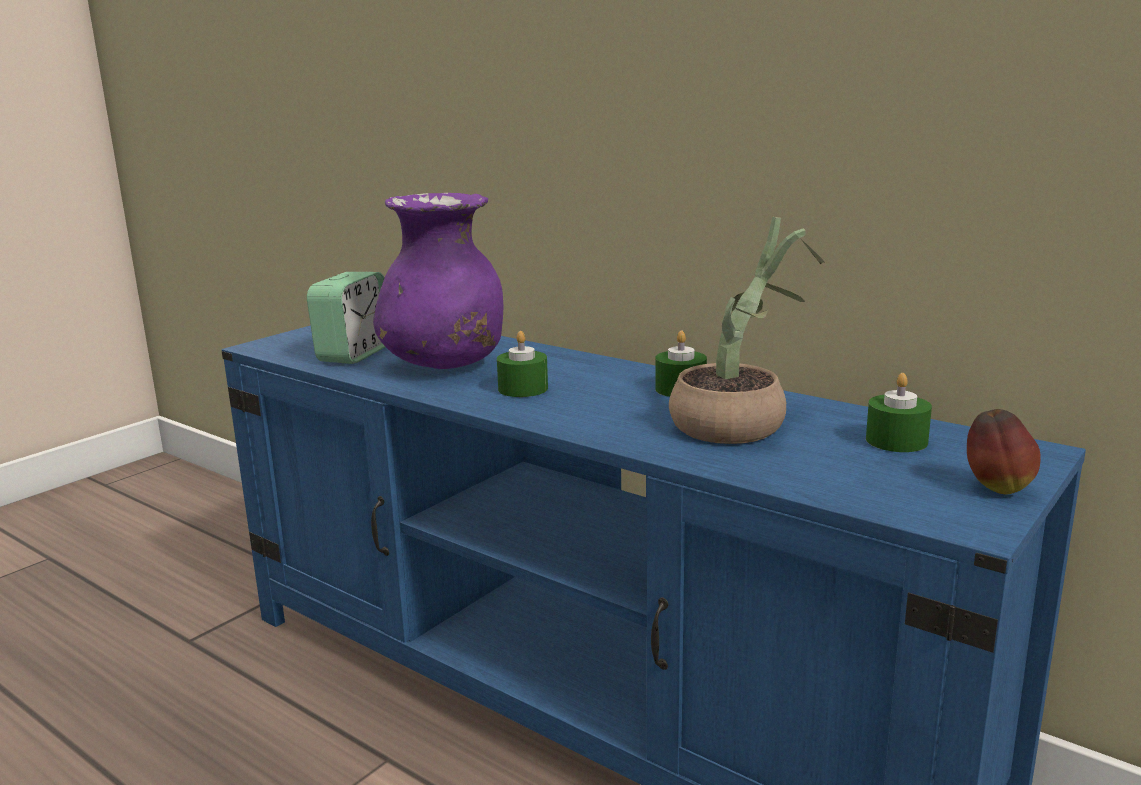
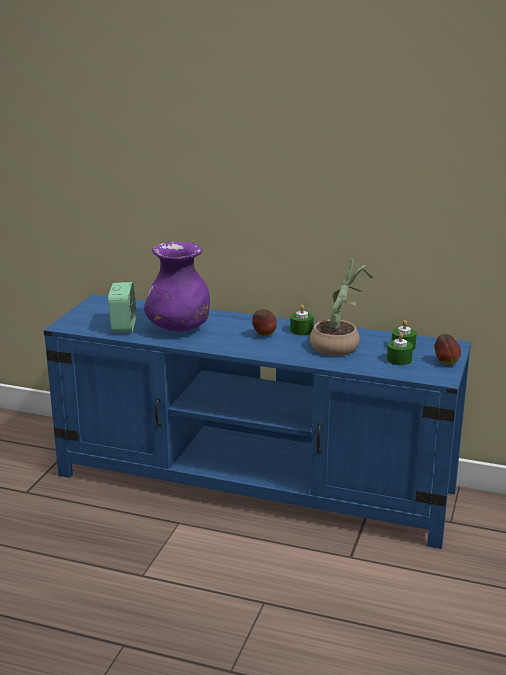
camera: 20 degrees left, 5 degrees up
(523, 389) = (230, 338): green candle -> green candle (399, 359)
(594, 391) = (264, 335): none -> apple

